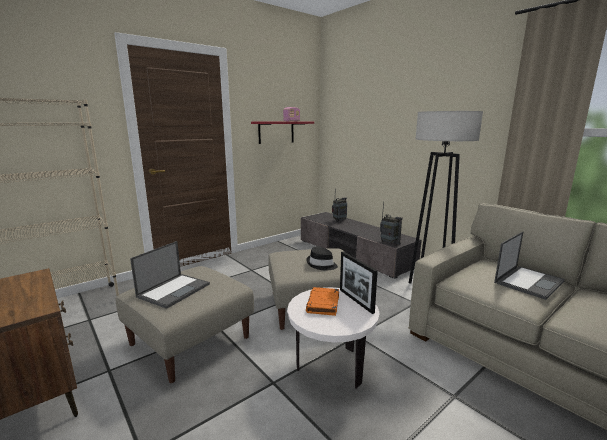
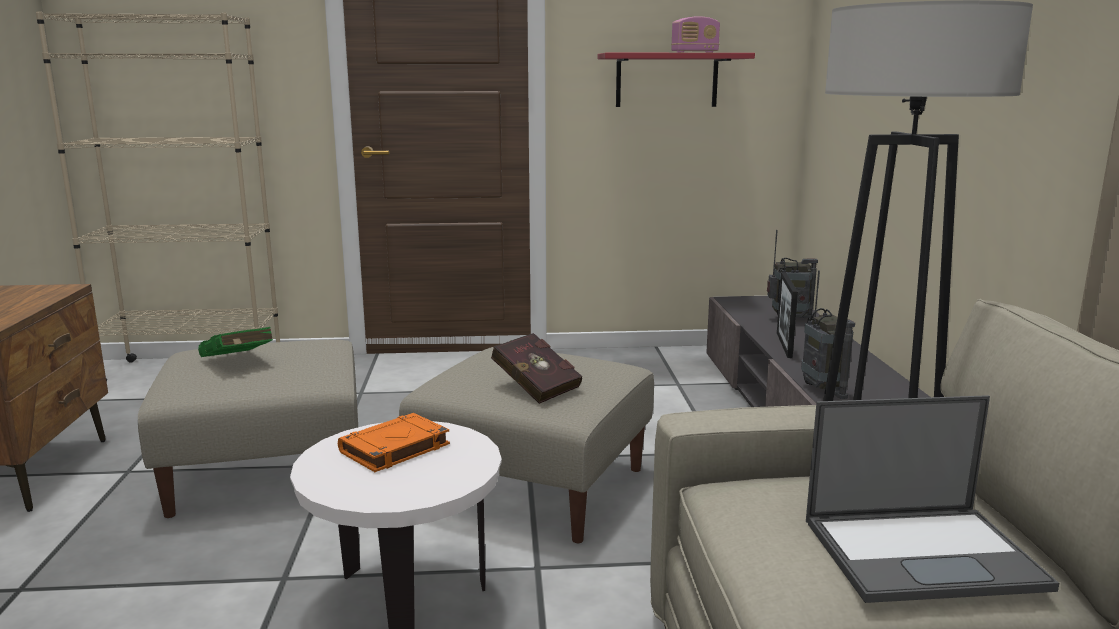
camera: 35 degrees right, 0 degrees up
(174, 290) = (237, 363): laptop -> green book
(321, 264) = (534, 386): black hat -> red book
(356, 301) = (461, 463): picture frame -> picture frame (784, 345)

